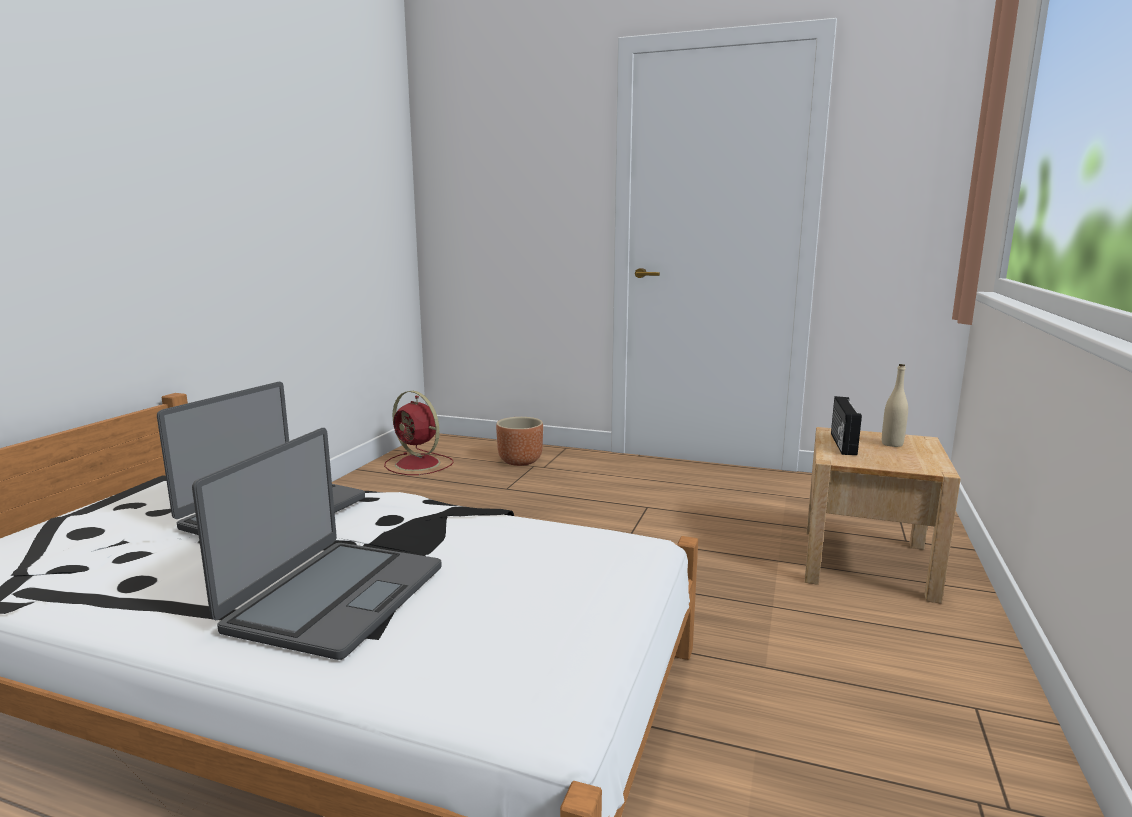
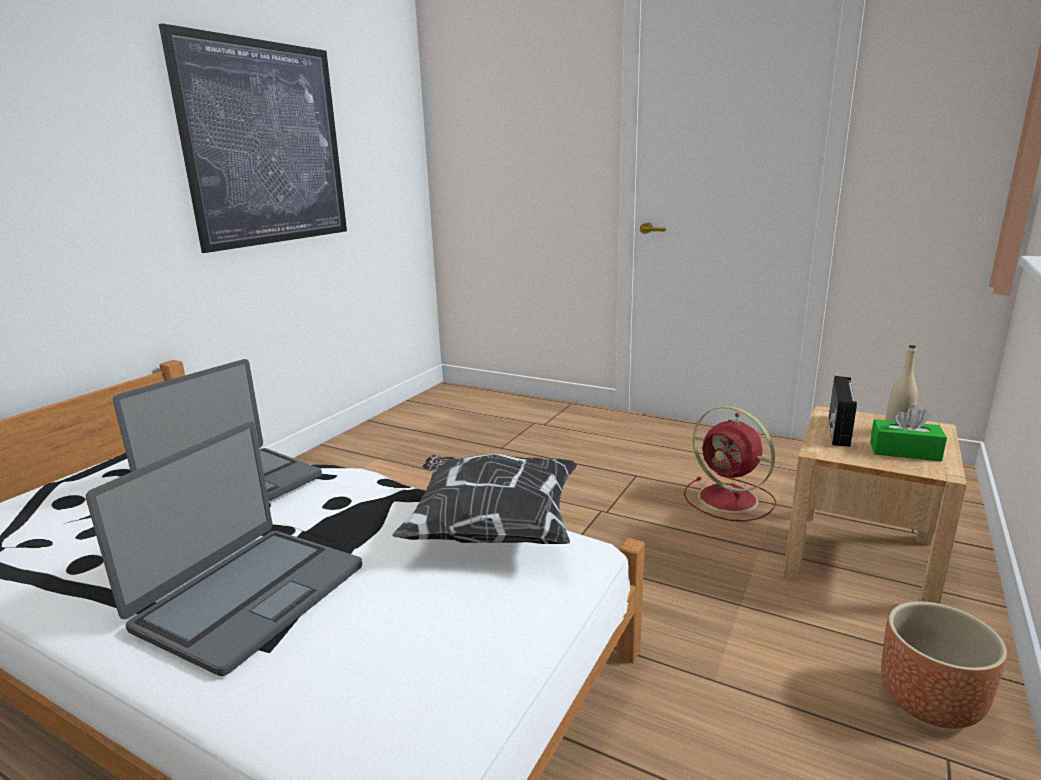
camera: 10 degrees right, 5 degrees up
(271, 177) = (266, 144): none -> picture
(419, 464) = (425, 417): red fan -> red fan (730, 499)
(520, 461) = (523, 417): brown planter -> brown planter (930, 703)
(554, 533) = (491, 529): none -> pillow
(903, 457) = (904, 451): none -> green tissue box

